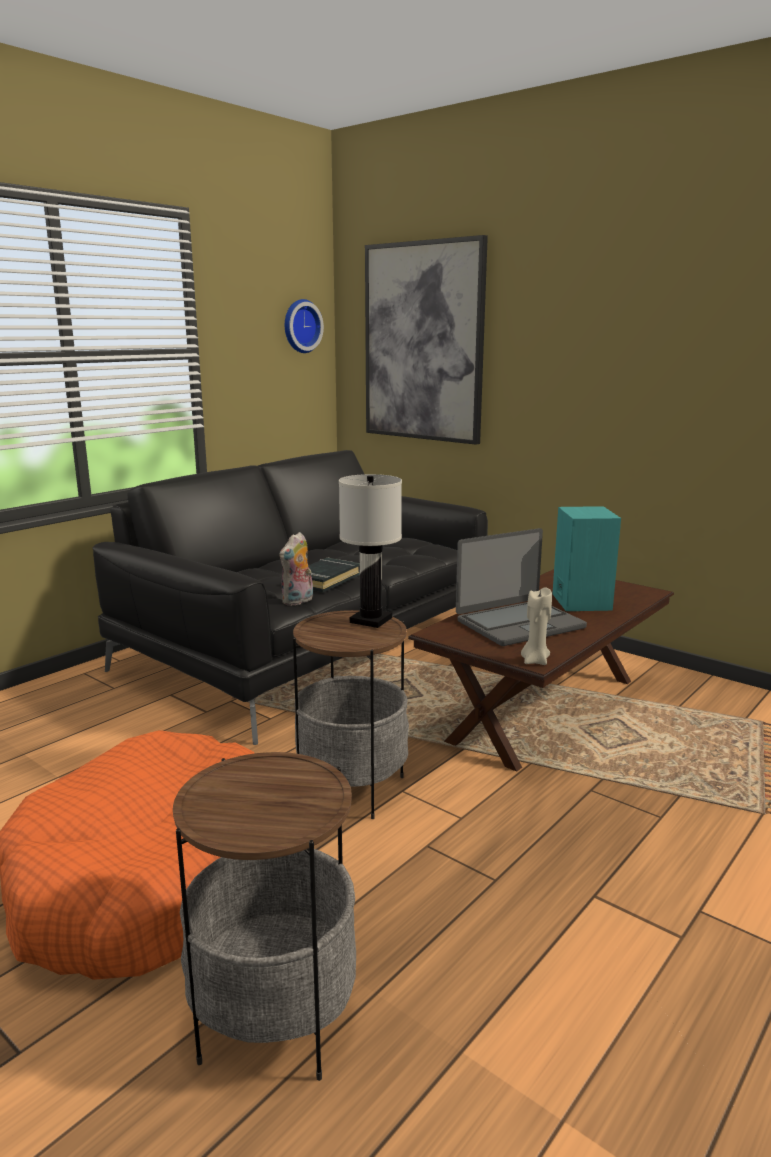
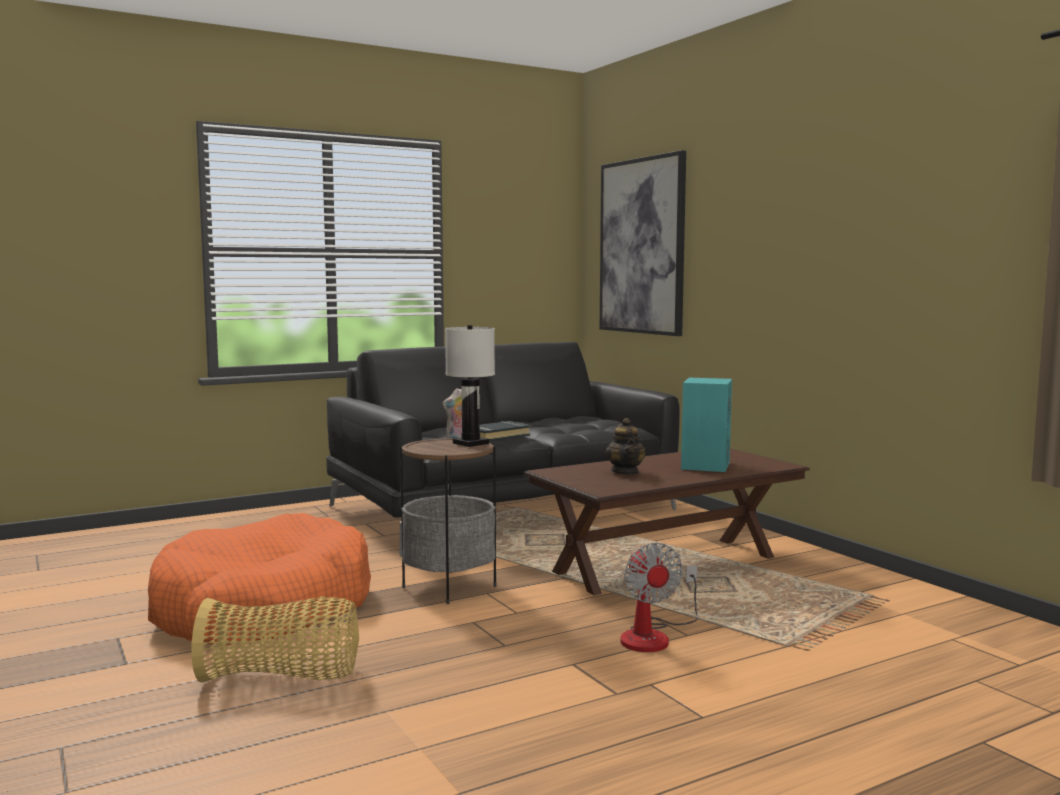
camera: 20 degrees right, 10 degrees down
(275, 1019) = (283, 677): side table -> basket
(300, 326) = (544, 235): wall clock -> none
(519, 624) = (625, 472): laptop -> teapot
(535, 661) = (603, 490): beige candle -> none
(631, 826) = (653, 636): none -> fan

